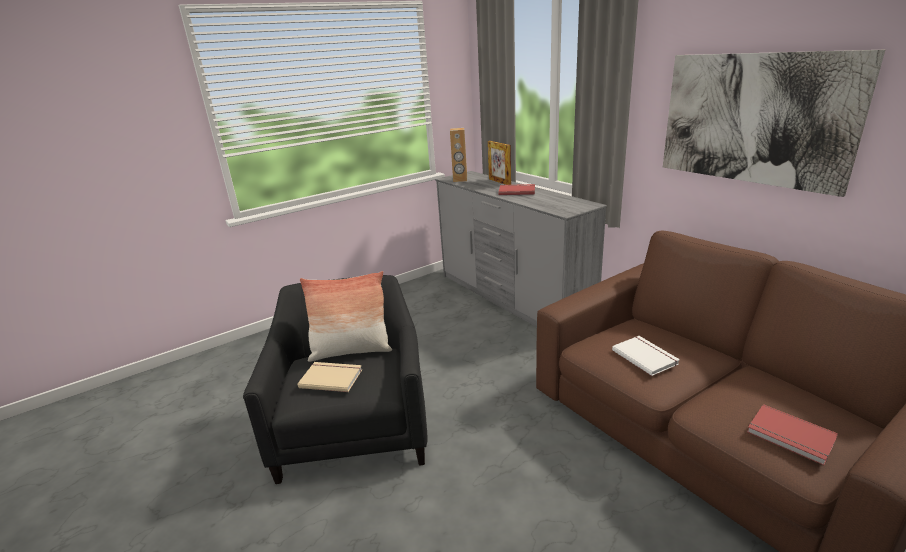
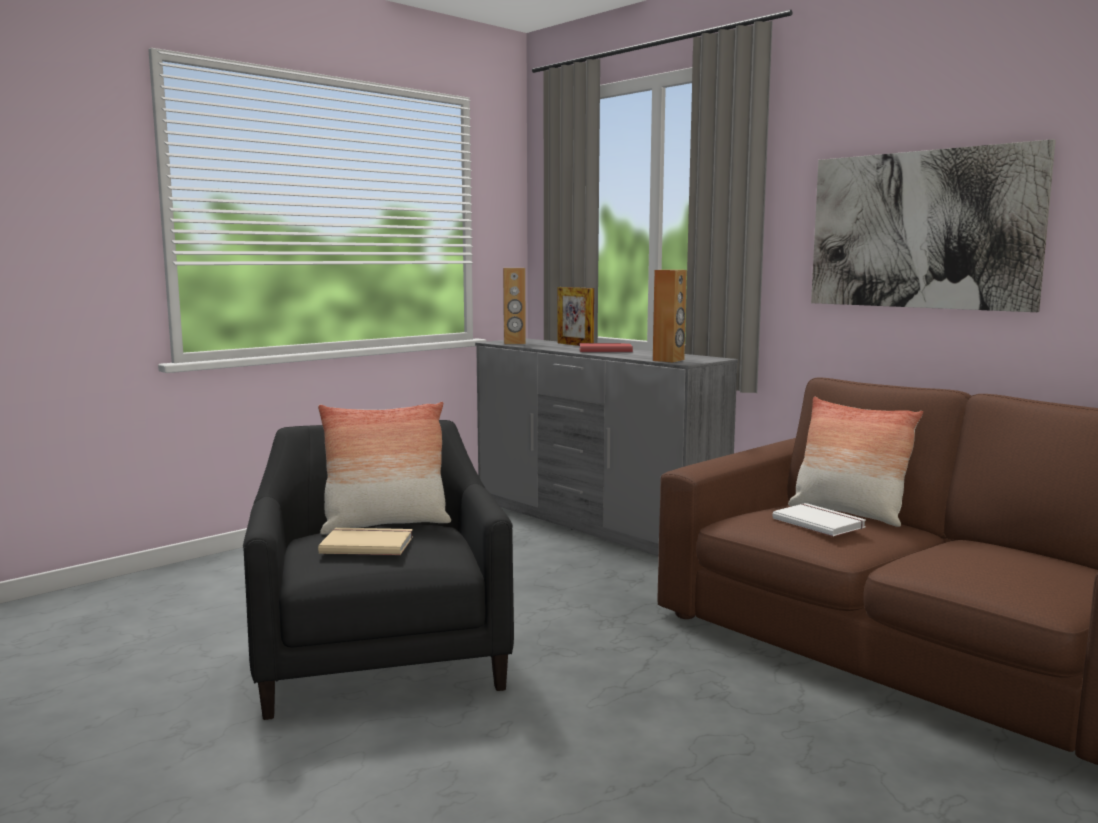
camera: 10 degrees left, 15 degrees down
(555, 209) = (669, 360): none -> brown speaker
(671, 337) = (848, 514): none -> pillow
(790, 437) = (1022, 575): red book -> none

